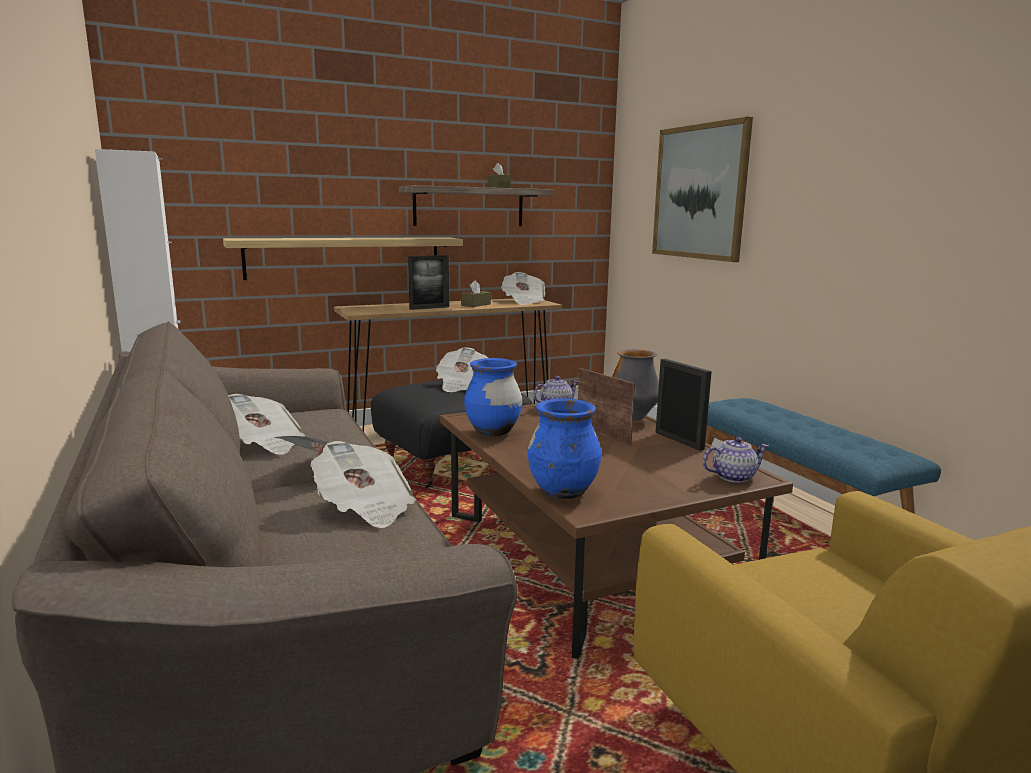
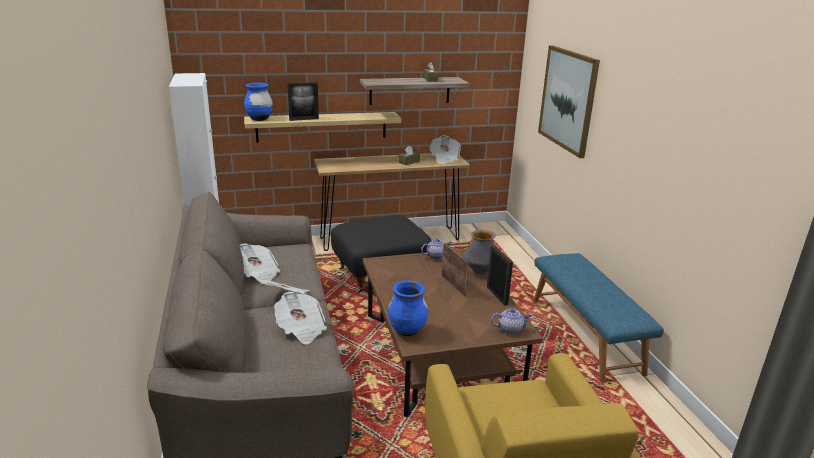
camera: 10 degrees right, 10 degrees up
(429, 308) = (375, 165): picture frame -> picture frame (304, 119)
(461, 385) = (388, 226): newspaper -> none
(493, 432) = (388, 277): blue vase -> blue vase (259, 119)

